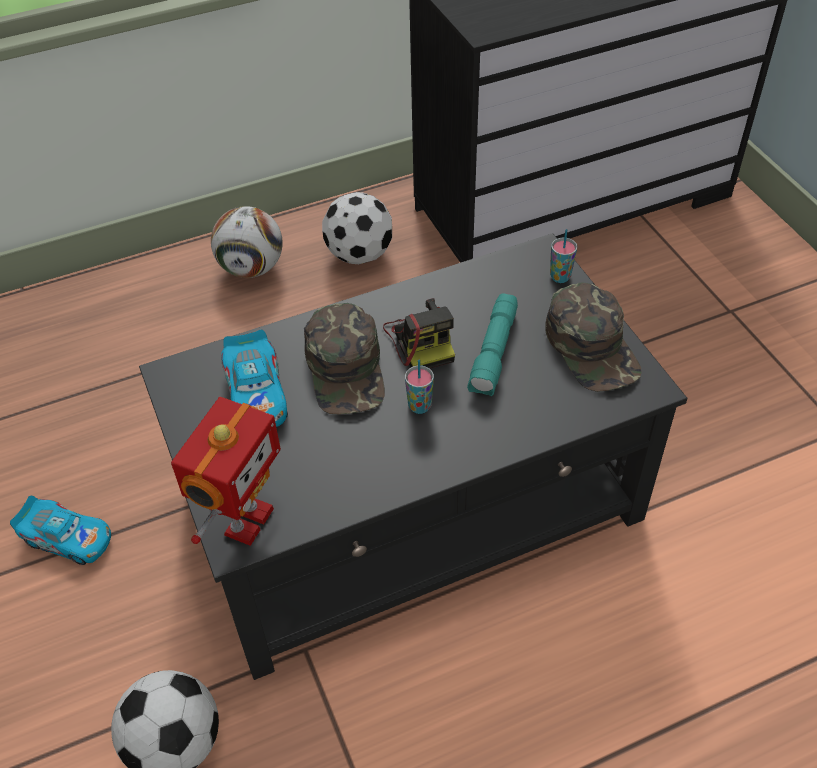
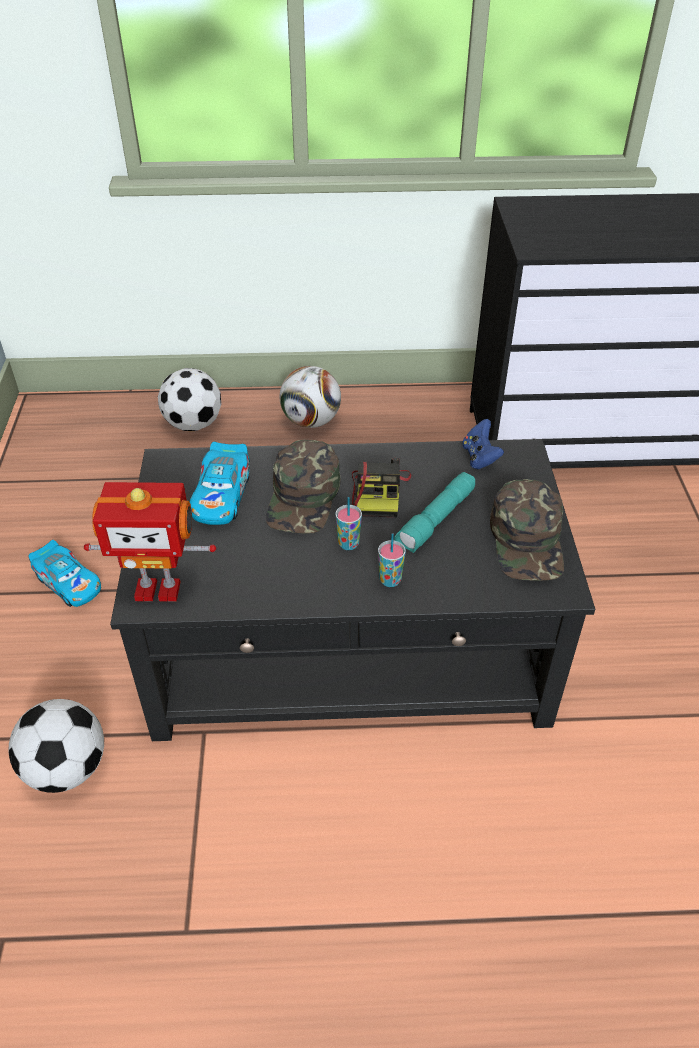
camera: 20 degrees right, 5 degrees down
(245, 520) = (158, 588): toy robot -> toy robot turned 45 degrees clockwise
(359, 254) = (404, 433): football -> football (194, 424)
(502, 271) = (480, 457): none -> blue game controller
(560, 277) = (529, 476): cup -> cup (390, 580)

